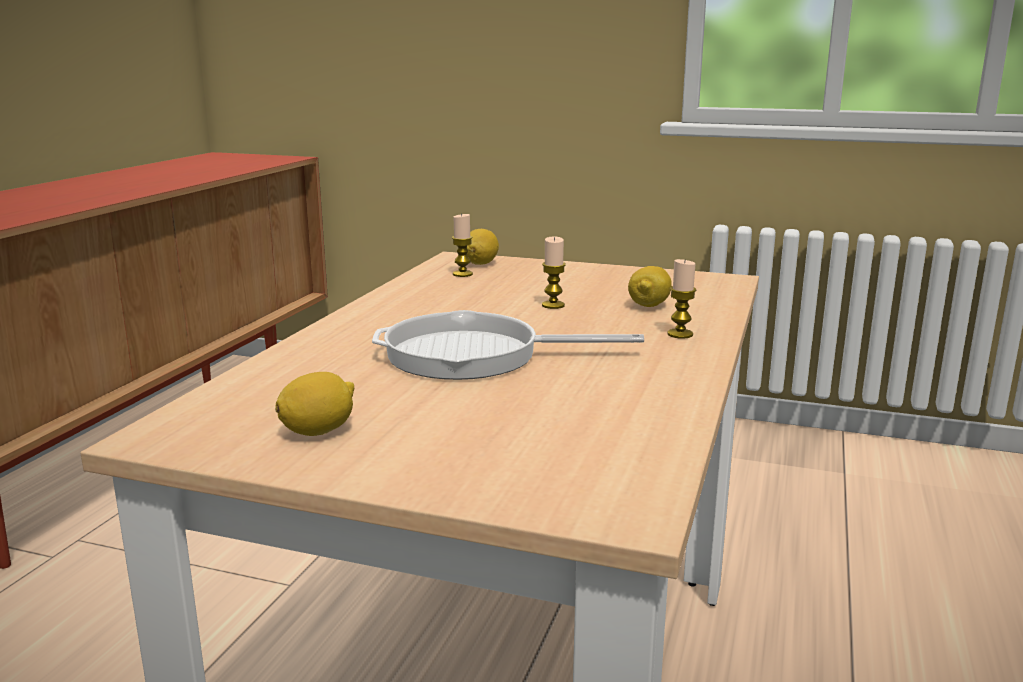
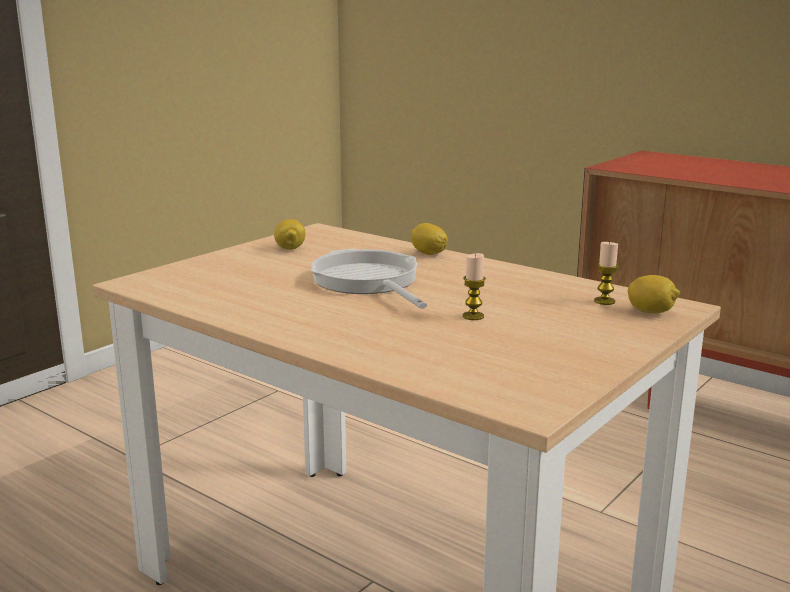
camera: 110 degrees right, 0 degrees up
(474, 355) = (368, 282): frying pan -> frying pan turned 45 degrees counterclockwise
(648, 305) = (446, 348): lemon -> lemon (428, 253)
(680, 334) = (352, 341): candle -> none

